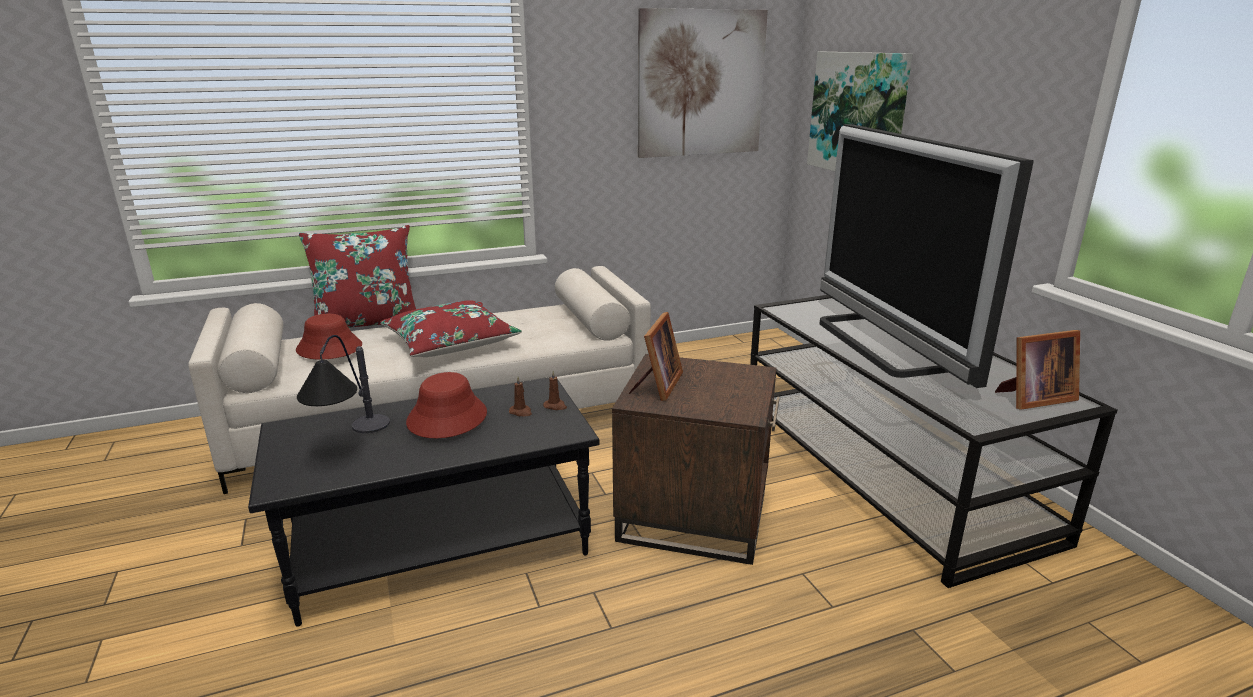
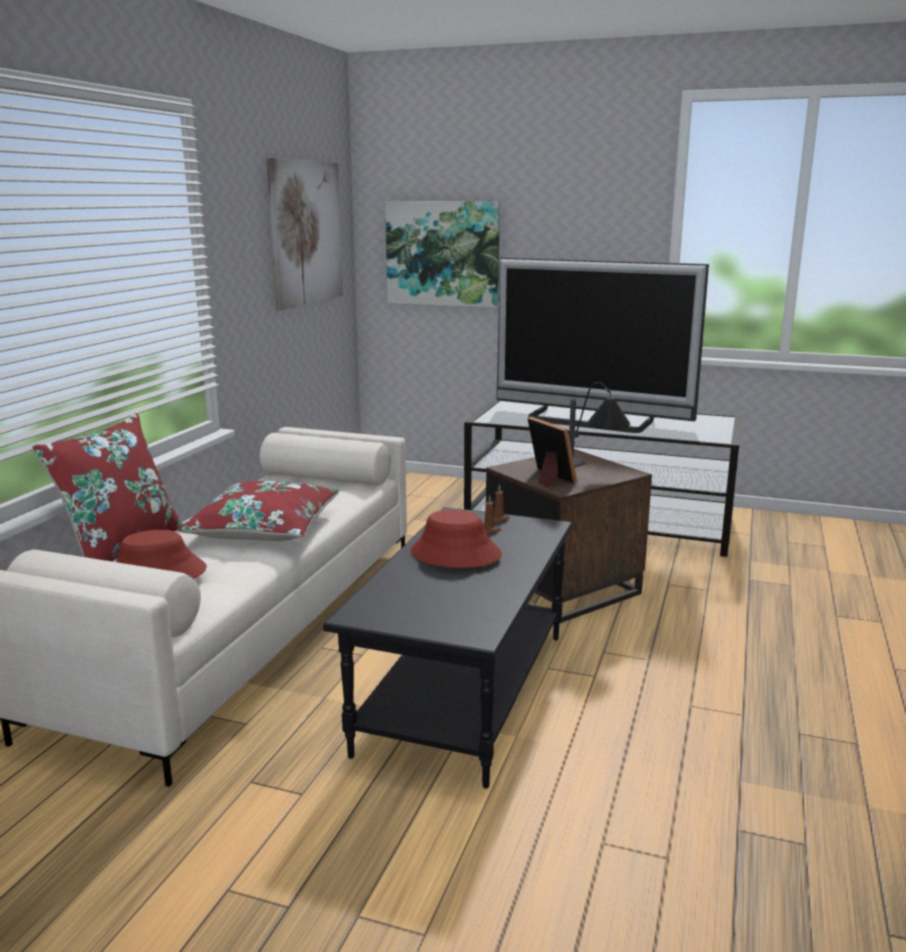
camera: 50 degrees left, 5 degrees down
(351, 443) = (440, 594): table lamp -> table lamp (592, 469)
(1033, 398) = (708, 422): picture frame -> none

